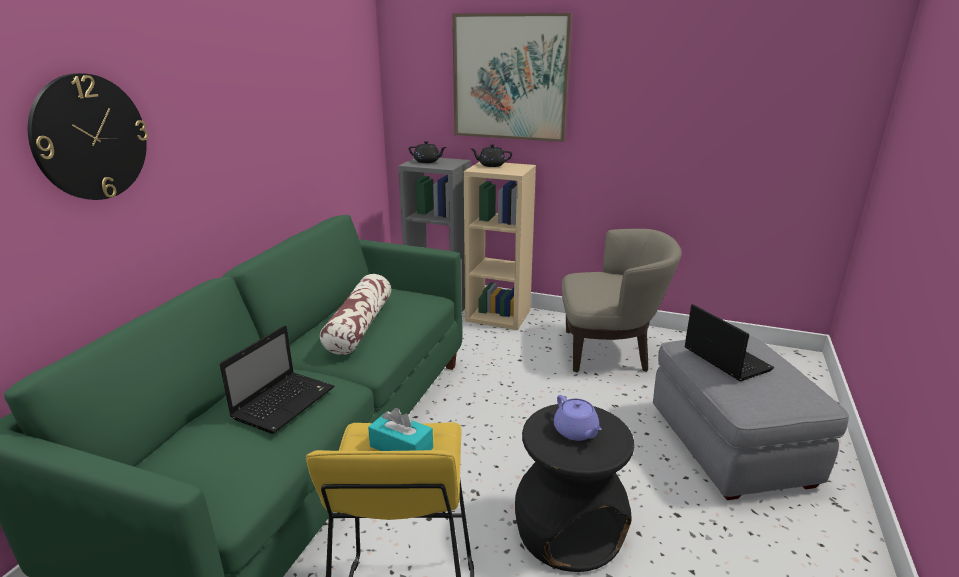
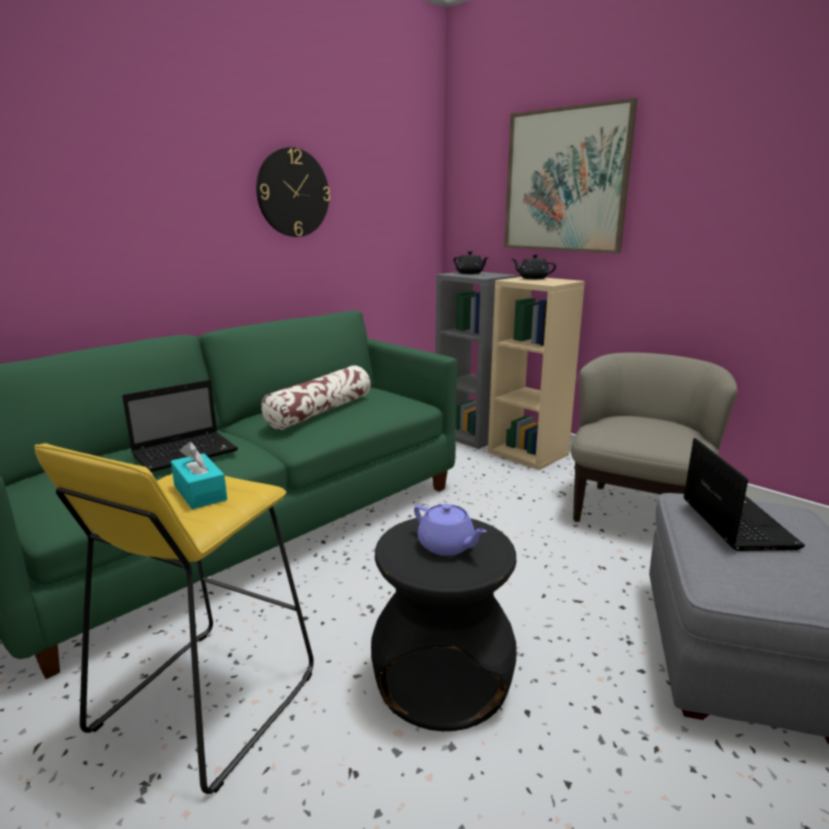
camera: 25 degrees right, 5 degrees down
(90, 138) = (84, 187): wall clock -> wall clock (293, 193)
(576, 431) = (447, 546): purple teapot -> purple teapot turned 45 degrees counterclockwise
(609, 351) = (636, 511): beige armchair -> beige armchair turned 90 degrees counterclockwise

